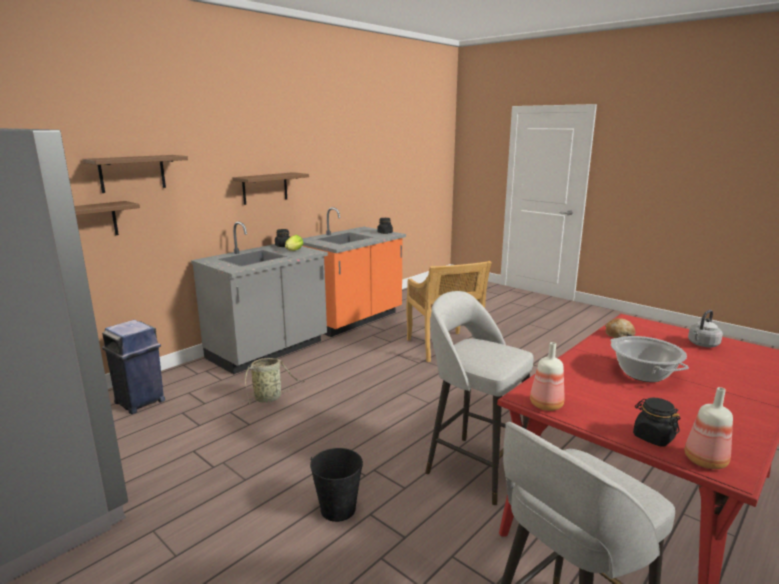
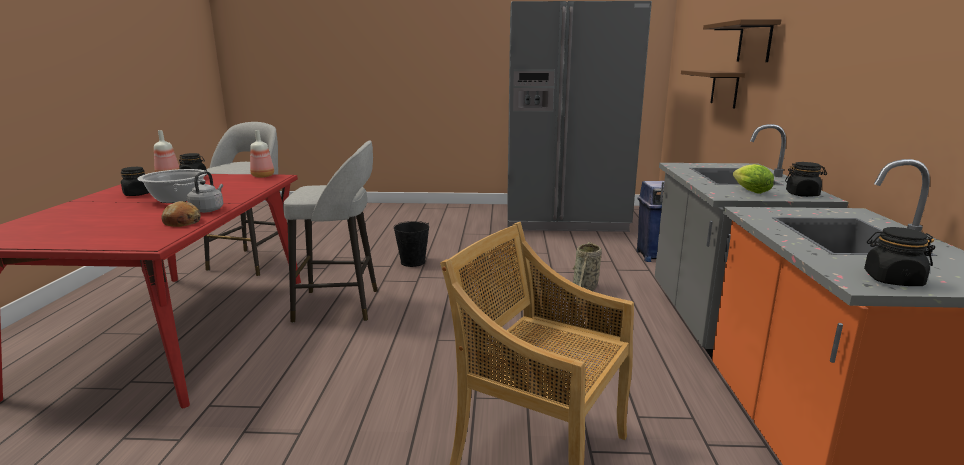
camera: 140 degrees right, 0 degrees up
(265, 188) = (855, 84): brown shelf -> none
(702, 344) = (74, 232): grey kettle -> grey kettle (208, 210)
(704, 401) = (137, 194): none -> black jar

